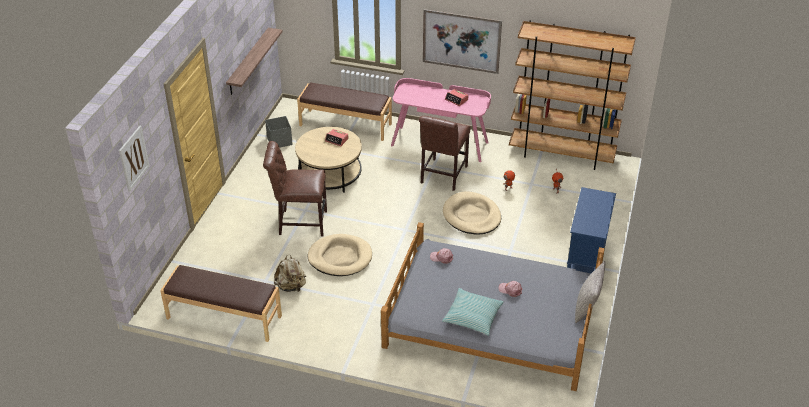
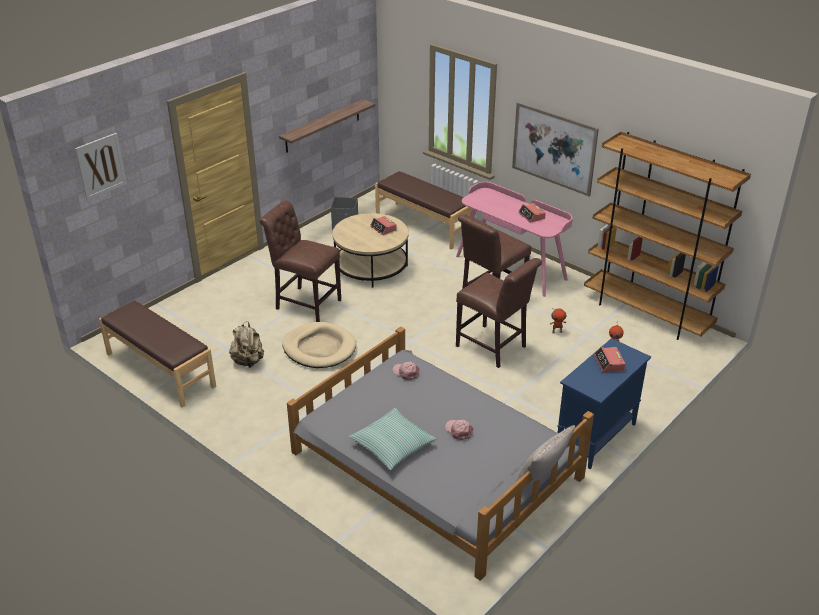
camera: 25 degrees right, 5 degrees down
(472, 216) = (494, 348): beige dog bed -> brown chair
(593, 207) = (609, 363): none -> alarm clock

